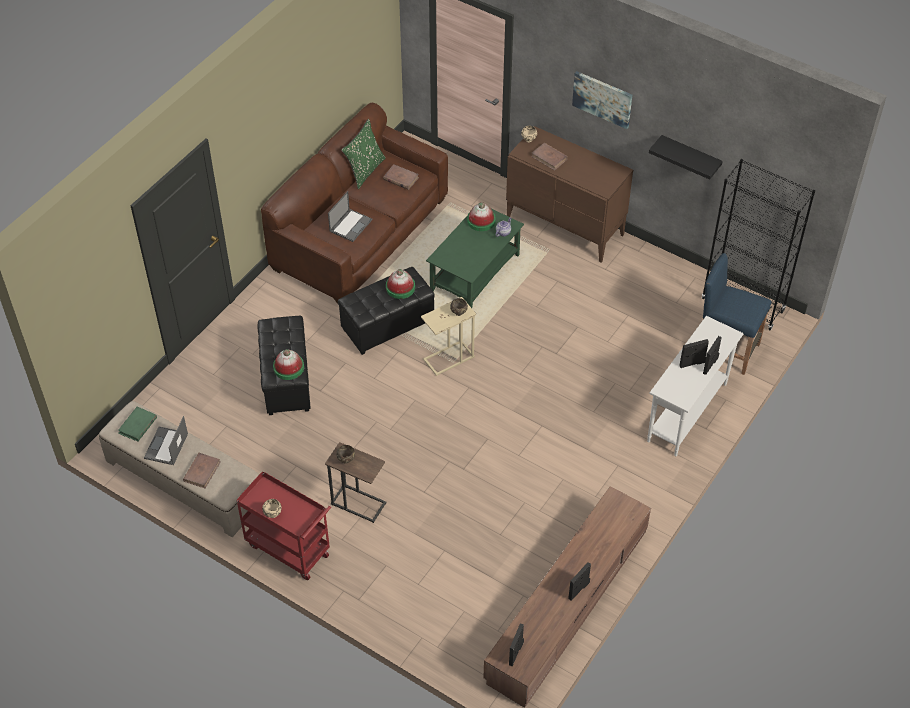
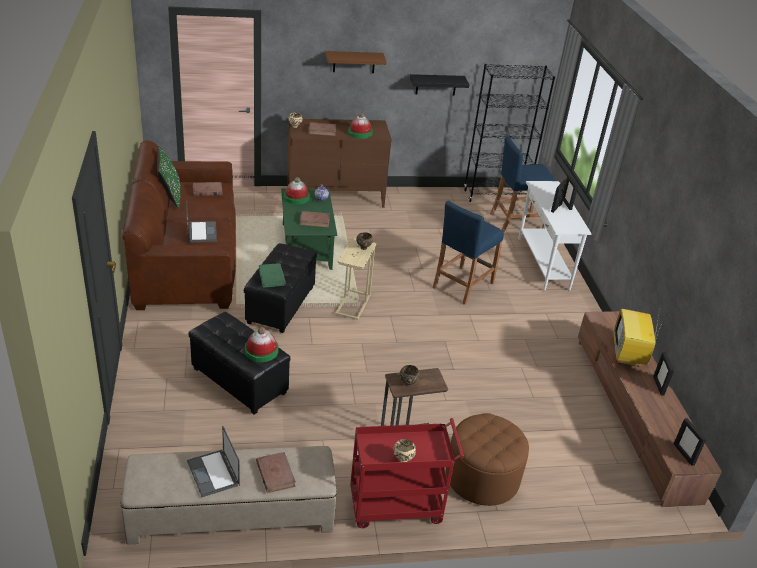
camera: 45 degrees left, 15 degrees down
(137, 425) = (162, 472): green book -> green book (271, 277)
(377, 569) = (482, 477): none -> brown ottoman
(400, 287) = (288, 258): hat -> hat (360, 133)
(468, 257) = (315, 221): none -> brown book
(573, 392) = (462, 285): none -> blue stool
(591, 548) = (628, 355): none -> television
(602, 99) = (354, 62): picture -> brown shelf

